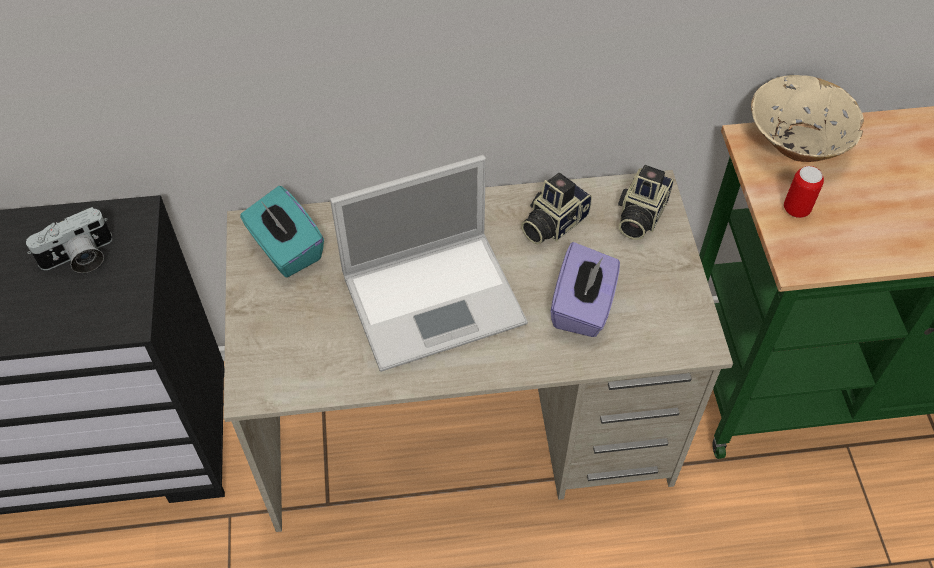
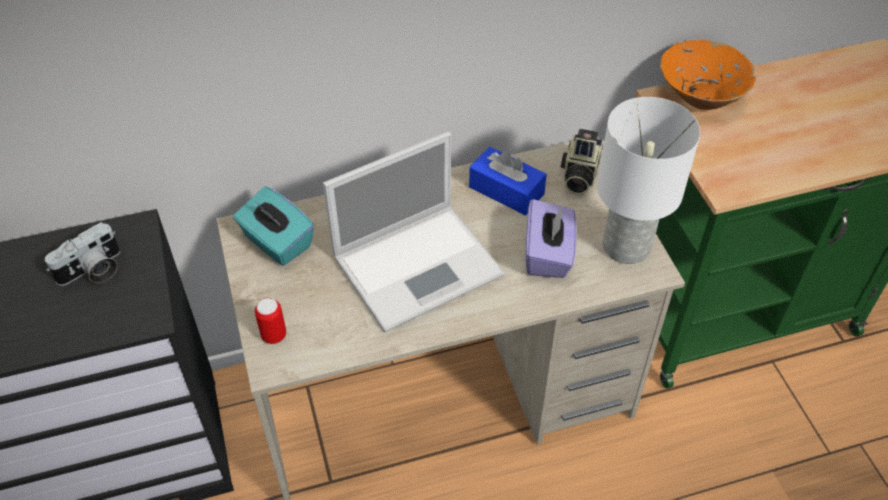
camera: 10 degrees left, 5 degrees down
(552, 223) = (506, 191): camera -> blue tissue box
(676, 308) = (627, 245): none -> white table lamp
(796, 209) = (713, 147): can -> can (274, 335)
(797, 144) = (701, 97): beige bowl -> orange bowl

